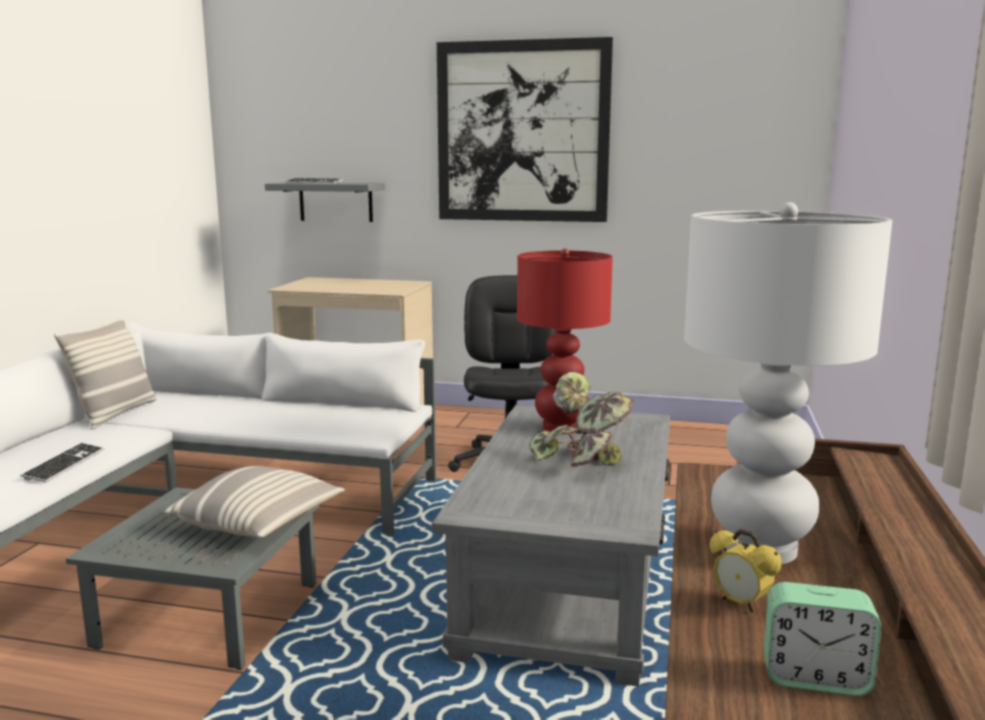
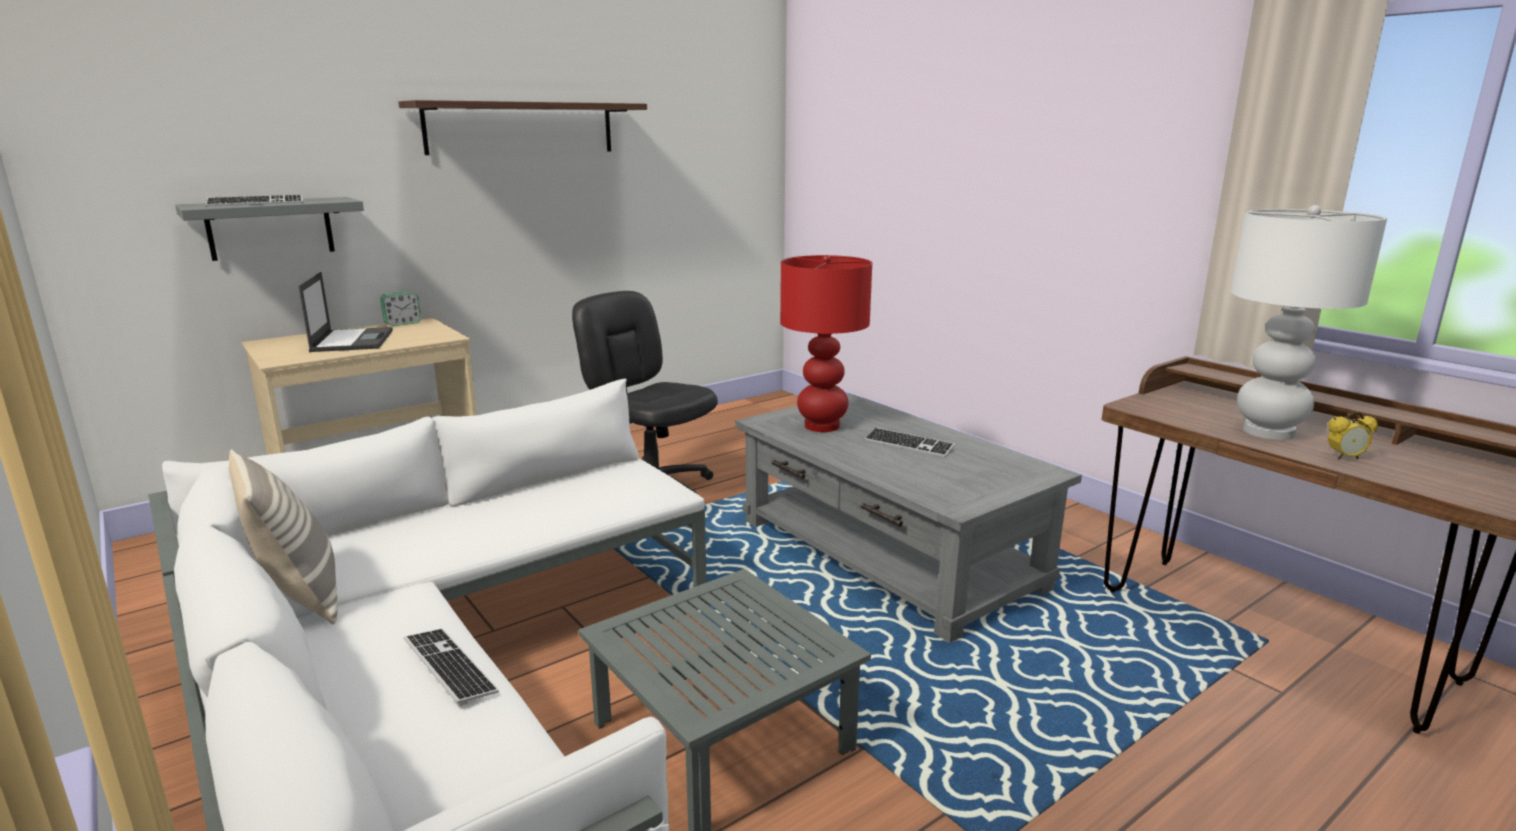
camera: 50 degrees left, 5 degrees up
(259, 523) = (752, 609): pillow -> none
(348, 285) = (352, 340): none -> laptop
(522, 132) = (521, 128): picture -> shelf
(582, 463) = (908, 444): potted plant -> keyboard
(815, 678) = (1440, 471): alarm clock -> alarm clock (402, 323)

